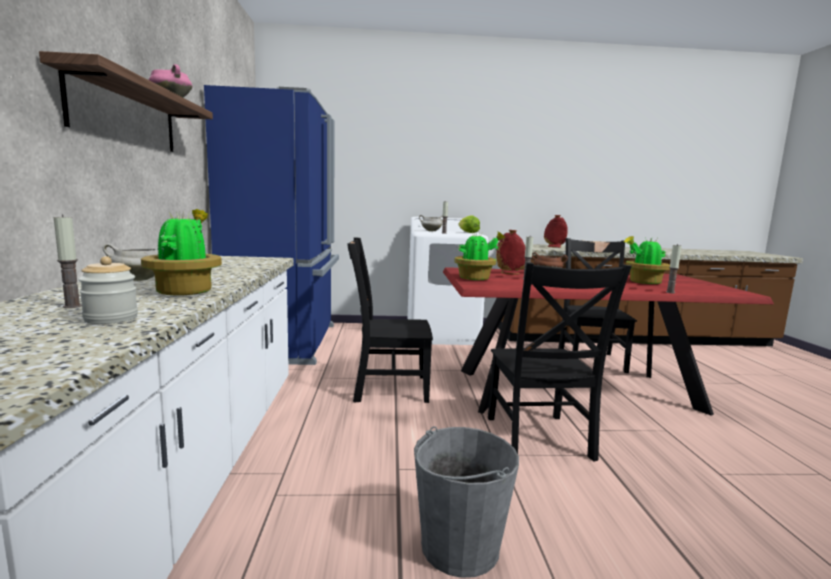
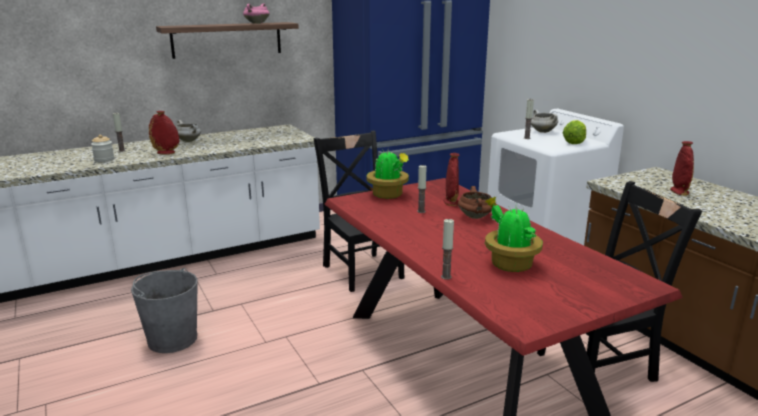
camera: 65 degrees right, 10 degrees up
(186, 291) = (166, 153): potted plant -> red vase
(539, 440) = (323, 351): black chair -> none

